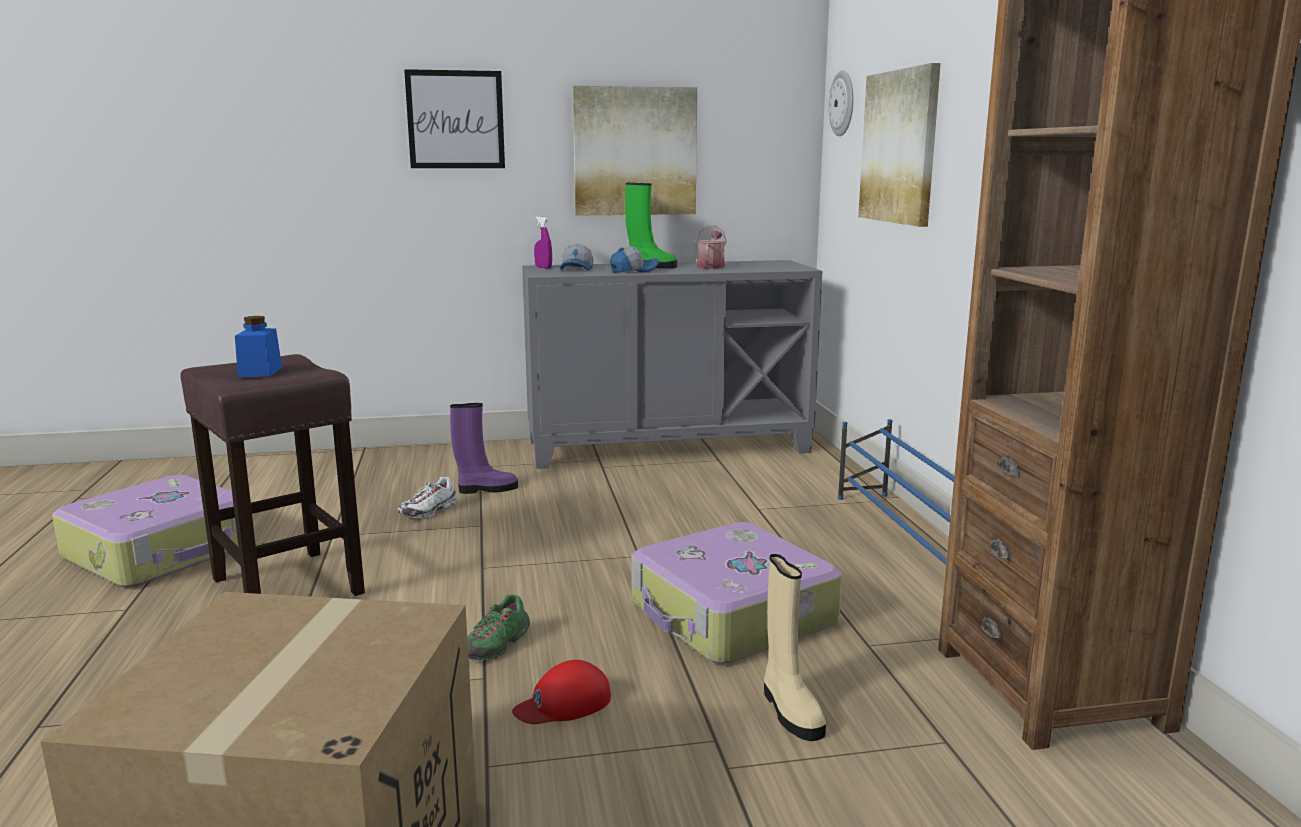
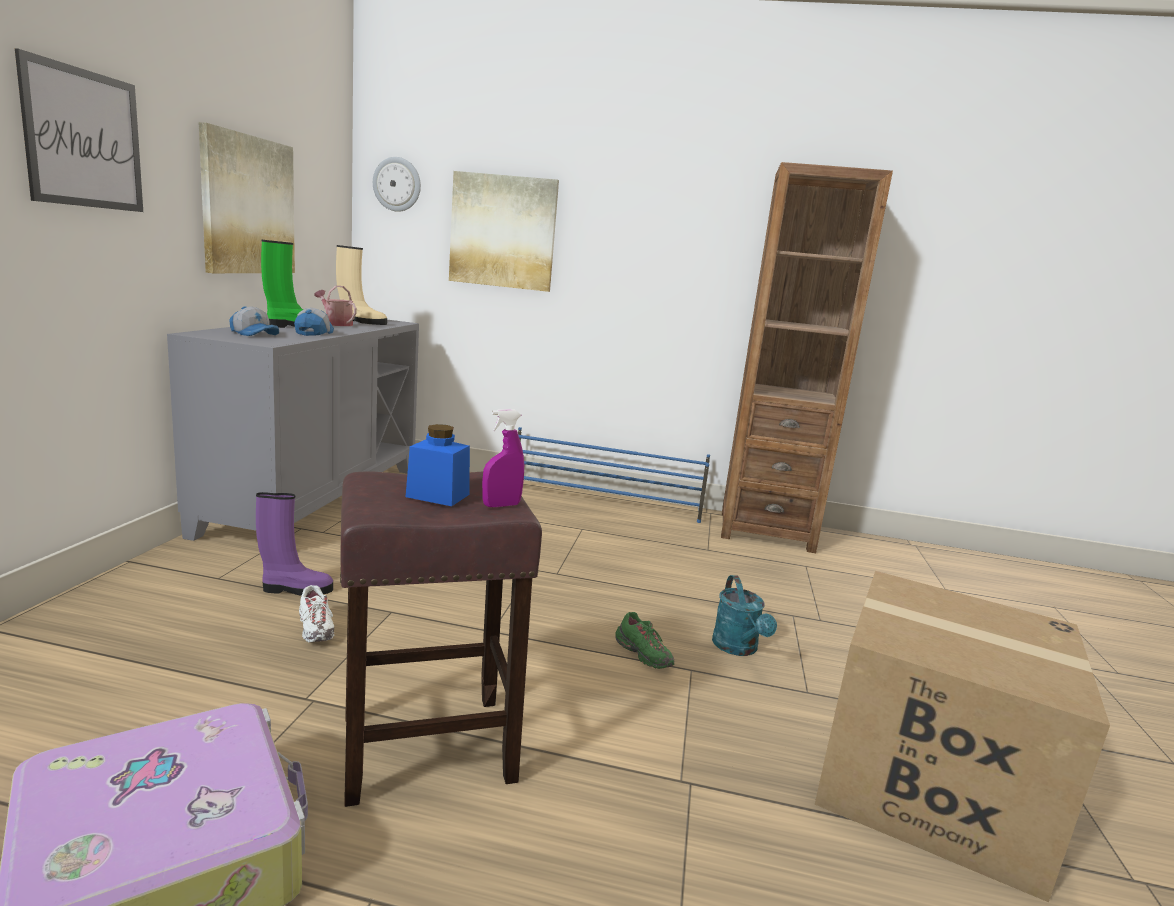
camera: 70 degrees left, 0 degrees up
(486, 489) = (295, 589): purple boot -> purple boot turned 75 degrees clockwise
(543, 267) = (212, 335): purple spray bottle -> purple spray bottle (501, 505)
(564, 703) = (738, 648): red cap -> turquoise watering can
(731, 615) = (650, 569): suitcase -> none
(790, 710) = (768, 588): beige boot -> beige boot (361, 322)

